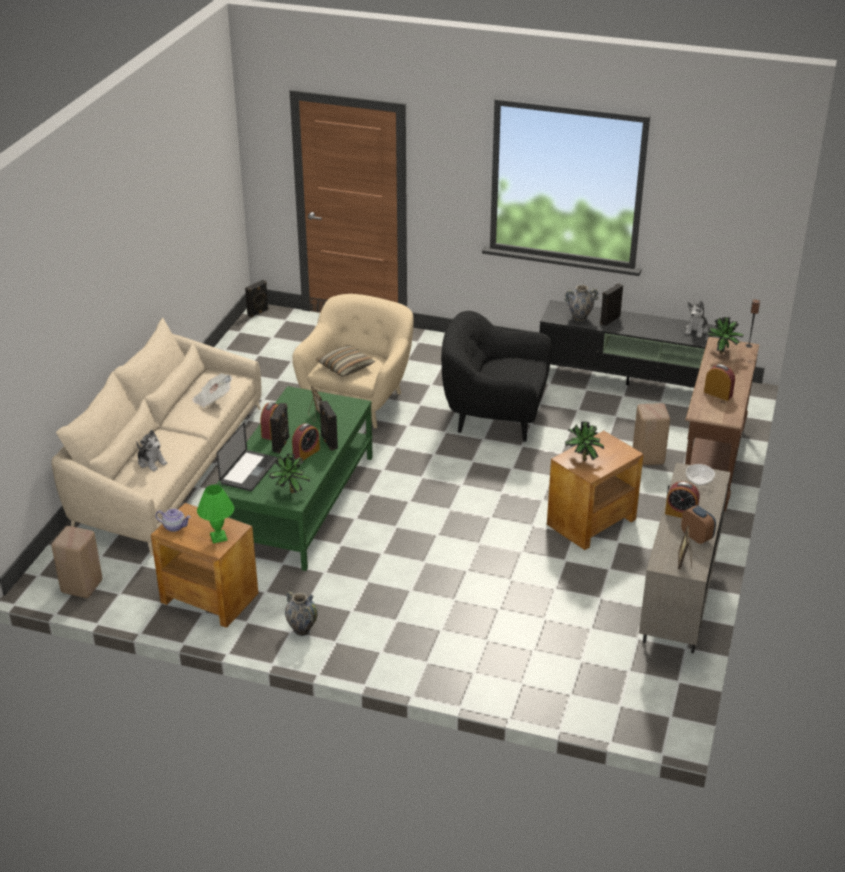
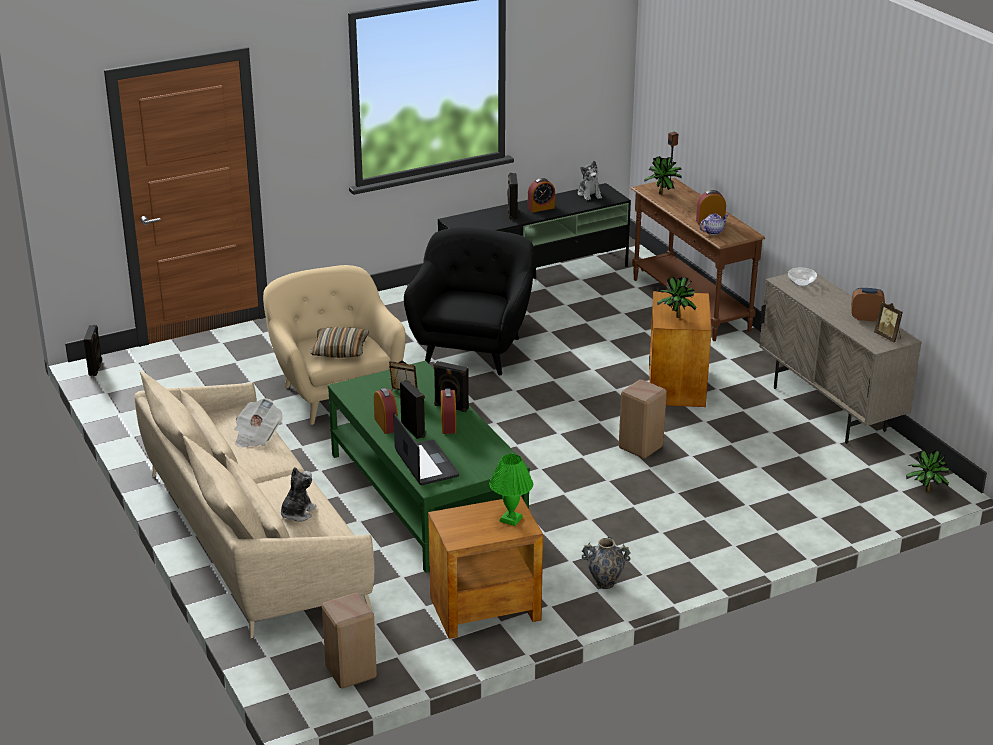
camera: 45 degrees left, 5 degrees down
(151, 462) = (297, 513): plush toy -> plush toy turned 60 degrees counterclockwise
(175, 526) = (457, 533): teapot -> teapot (713, 231)
(289, 492) = (491, 460): potted plant -> potted plant (925, 493)
(494, 417) = (473, 350): black armchair -> black armchair turned 135 degrees clockwise
(579, 318) = (487, 222): vase -> none
(647, 458) = (638, 322): beige stool -> beige stool (641, 448)
(681, 513) = (829, 309): alarm clock -> alarm clock (541, 208)

